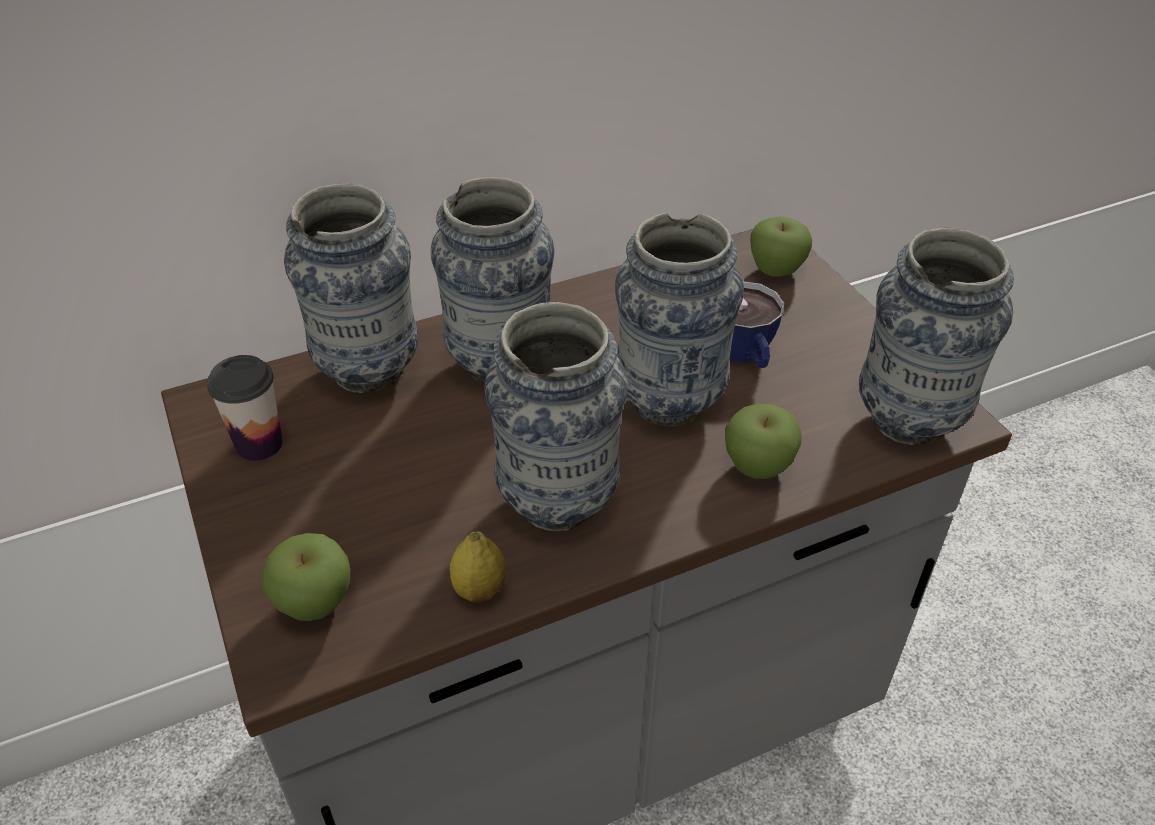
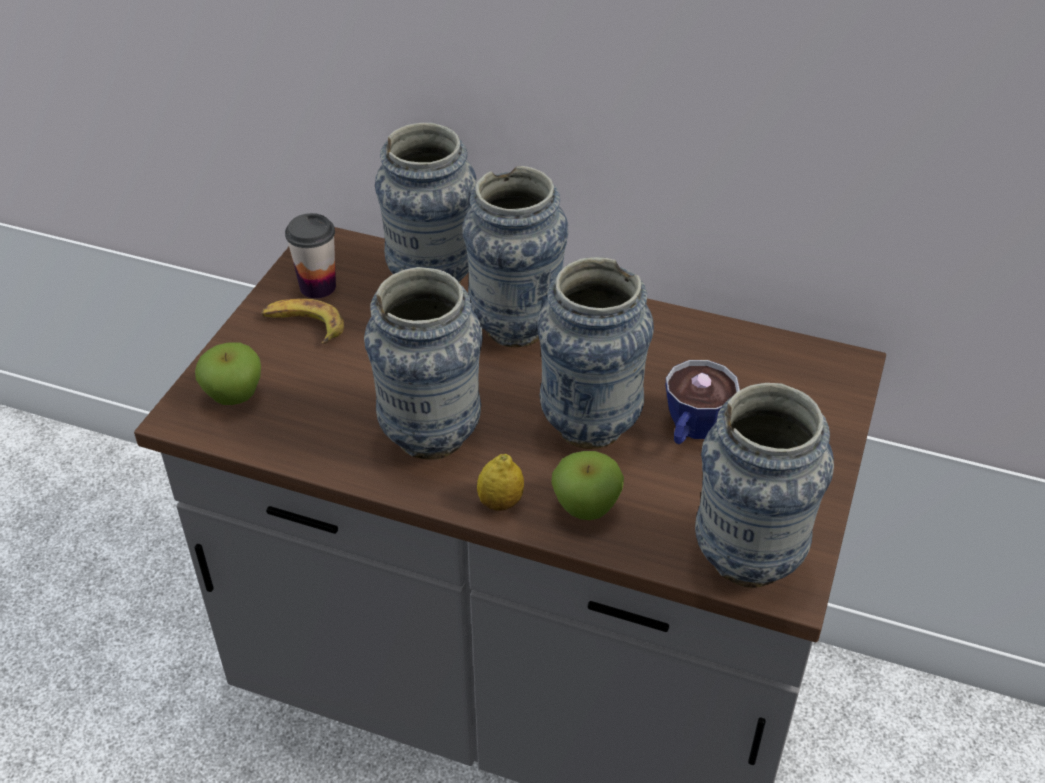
camera: 45 degrees right, 0 degrees up
(296, 489) = (303, 326): none -> banana
(479, 590) = (321, 452): lemon -> lemon (500, 503)
(776, 271) = (816, 387): apple -> none

